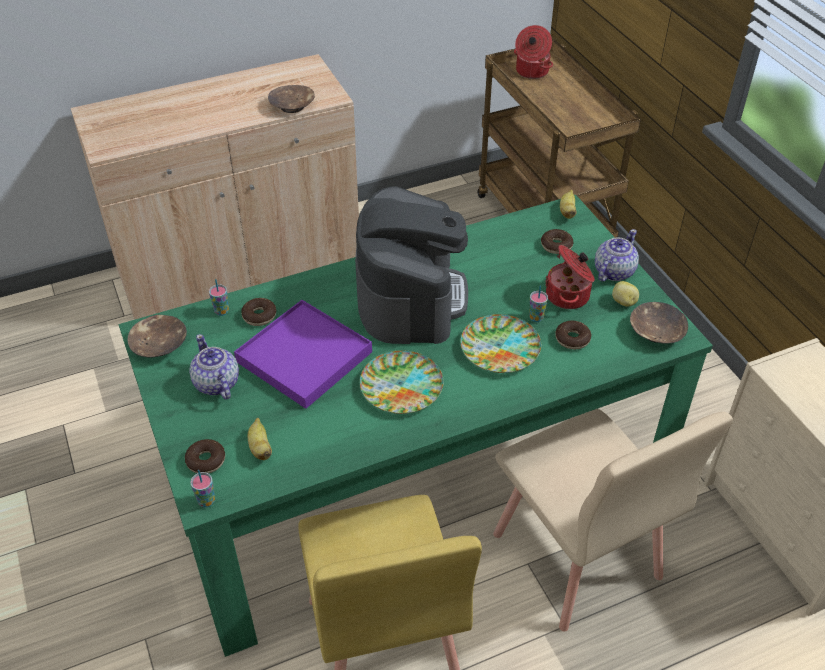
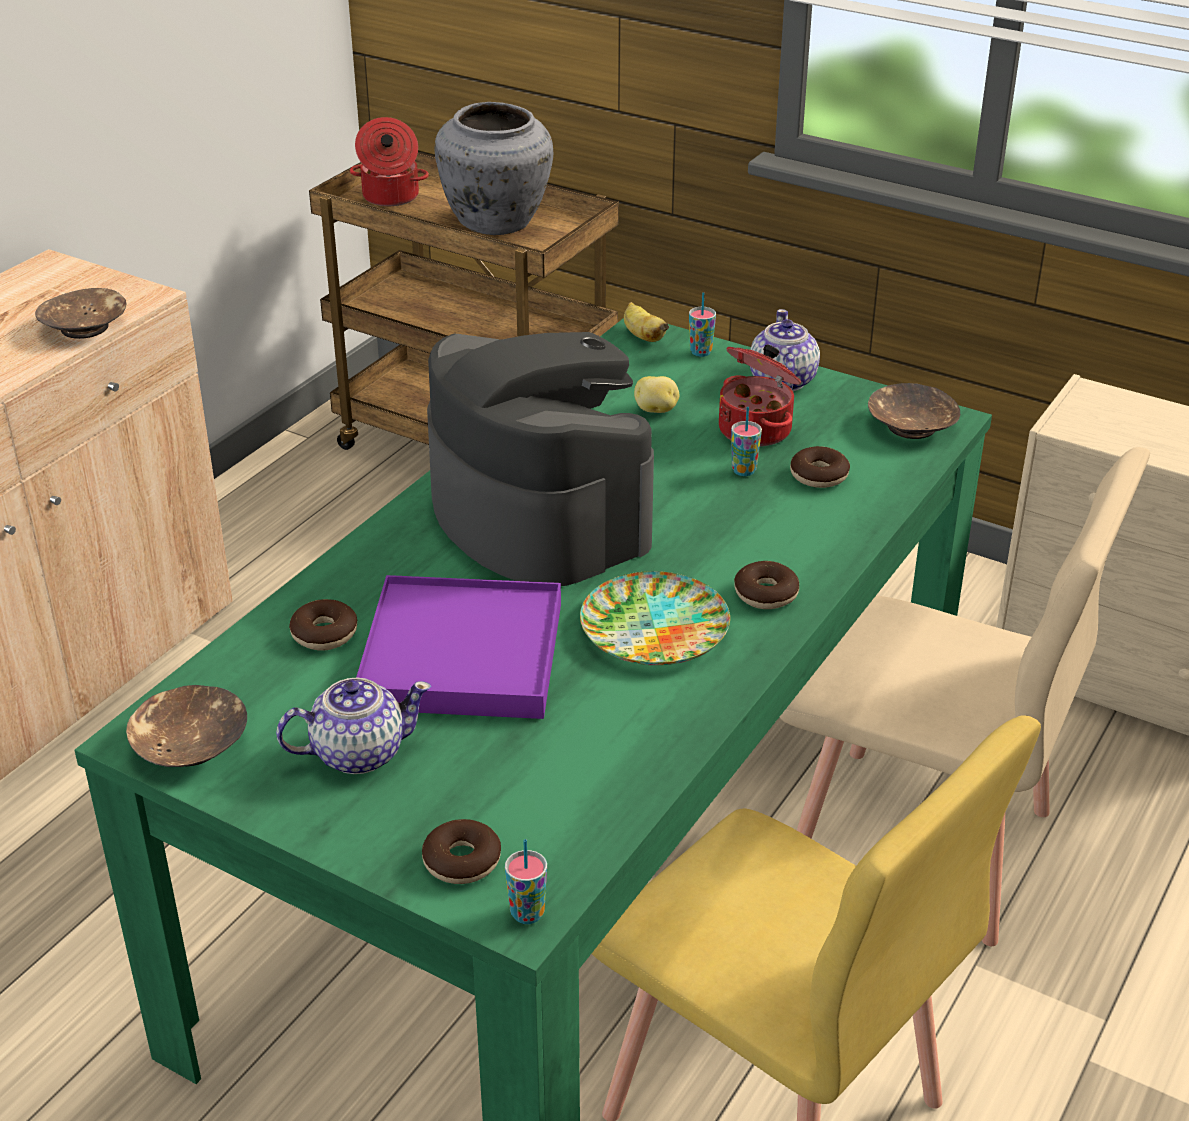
camera: 35 degrees left, 10 degrees down
(216, 384) = (357, 753): teapot -> teapot turned 135 degrees clockwise
(221, 311) = (251, 654): cup -> cup (700, 352)
(260, 448) = (531, 801): banana -> none
(500, 347) = (736, 524): plate -> none
(556, 246) = (673, 379): donut -> donut (766, 594)
(570, 108) = (496, 223): none -> grey vase
(623, 302) = (834, 410): potato -> potato (656, 410)

